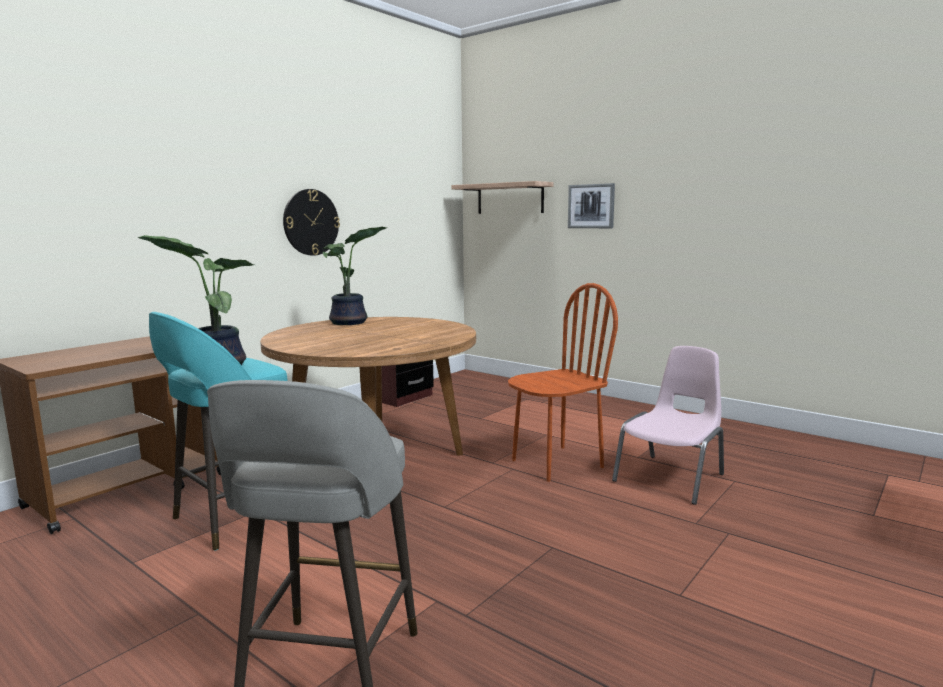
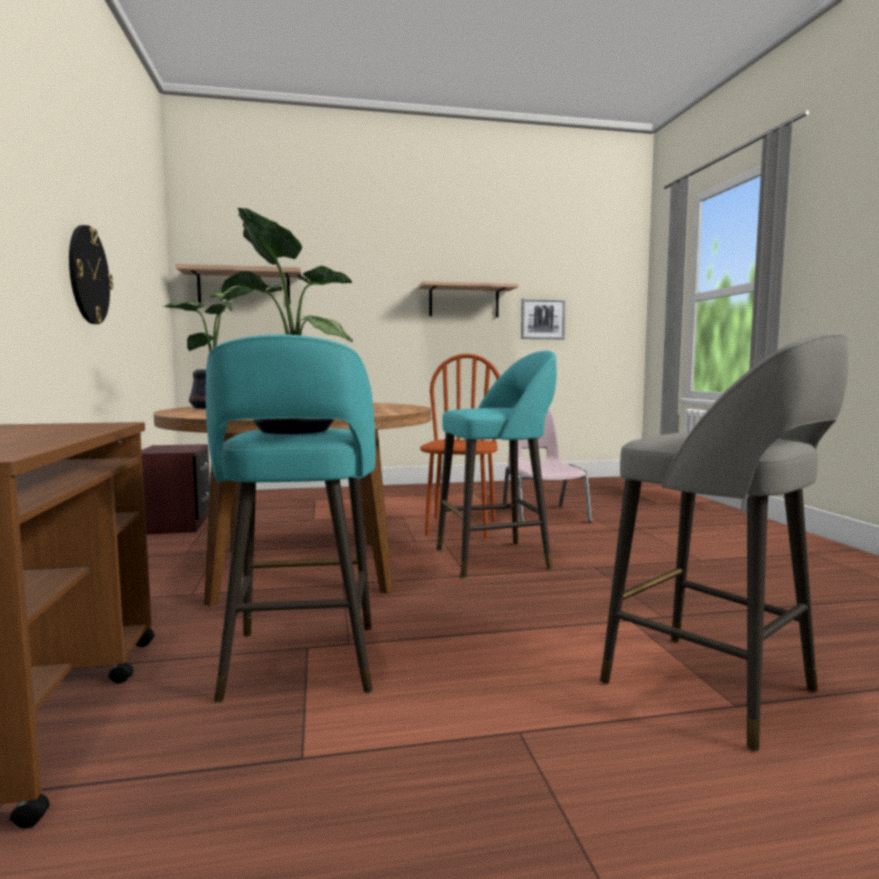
camera: 50 degrees left, 5 degrees down
(500, 502) = (495, 559): none -> turquoise stool
(591, 206) = (346, 299): picture -> picture (542, 319)
(716, 203) = (464, 301): none -> shelf

